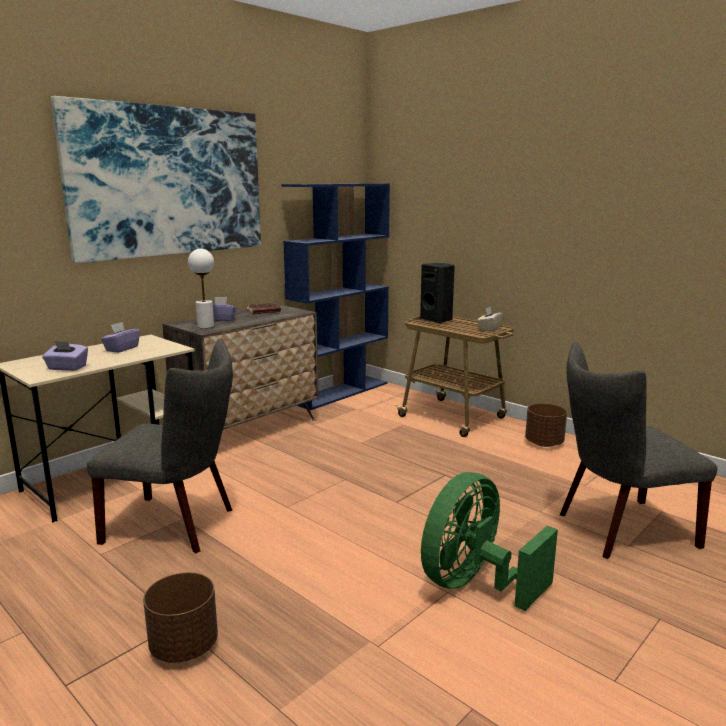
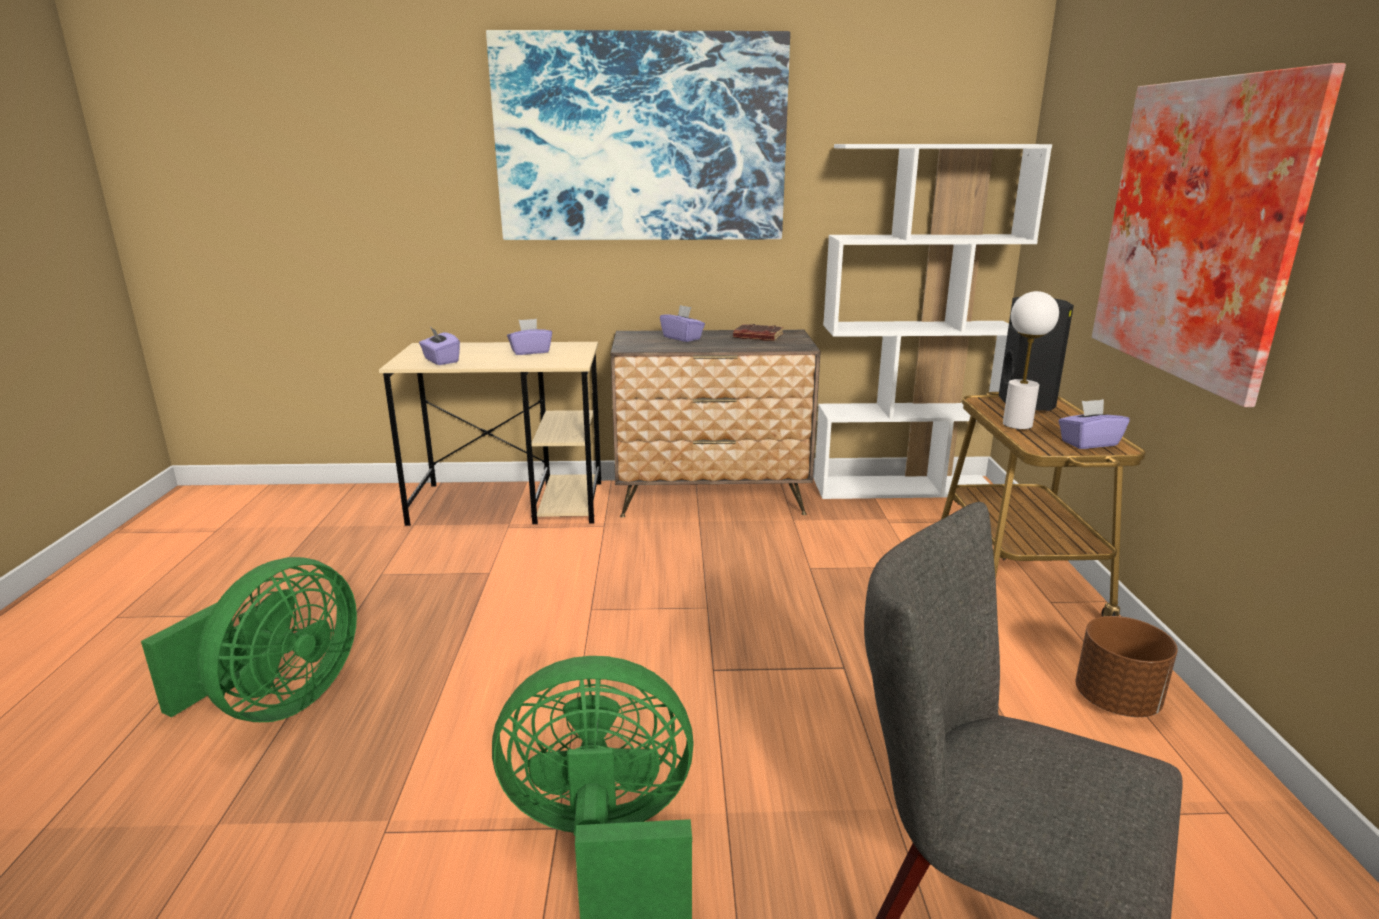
camera: 45 degrees right, 5 degrees up
(177, 525) = (473, 577): grey chair -> none
(183, 646) = (278, 703): brown planter -> green fan
(205, 326) = (644, 342): white table lamp -> white table lamp (1017, 424)
(340, 392) = (904, 487): blue bookcase -> white bookcase
(489, 329) = (1088, 443): beige tissue box -> purple tissue box
(513, 222) = (1205, 231): none -> picture

